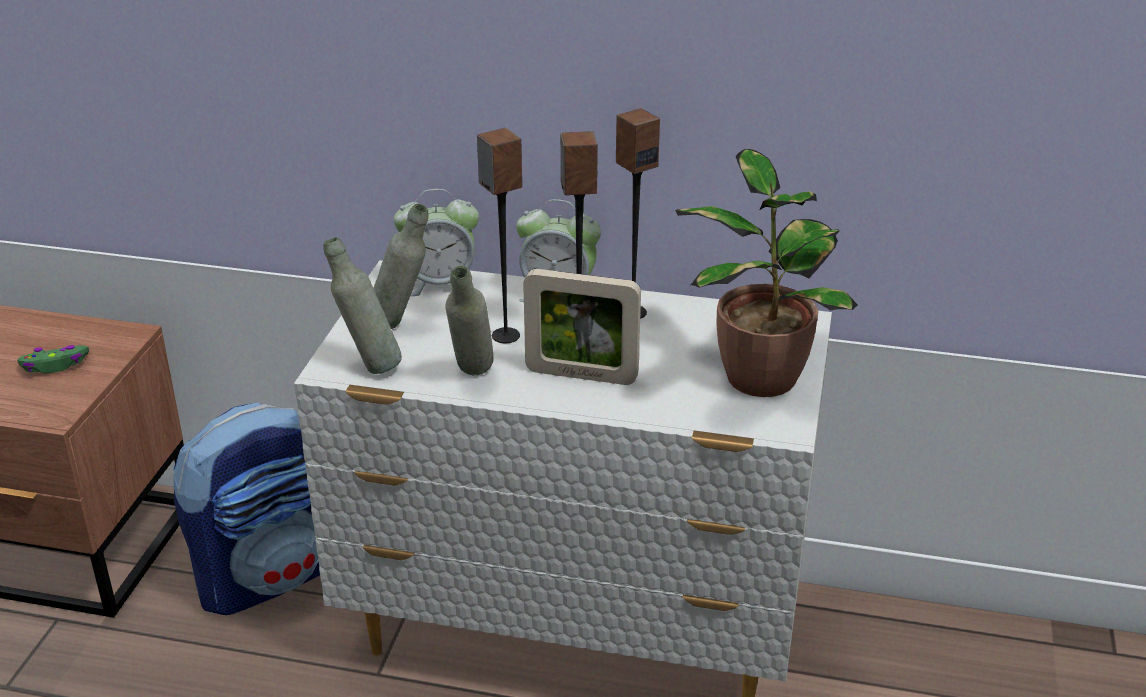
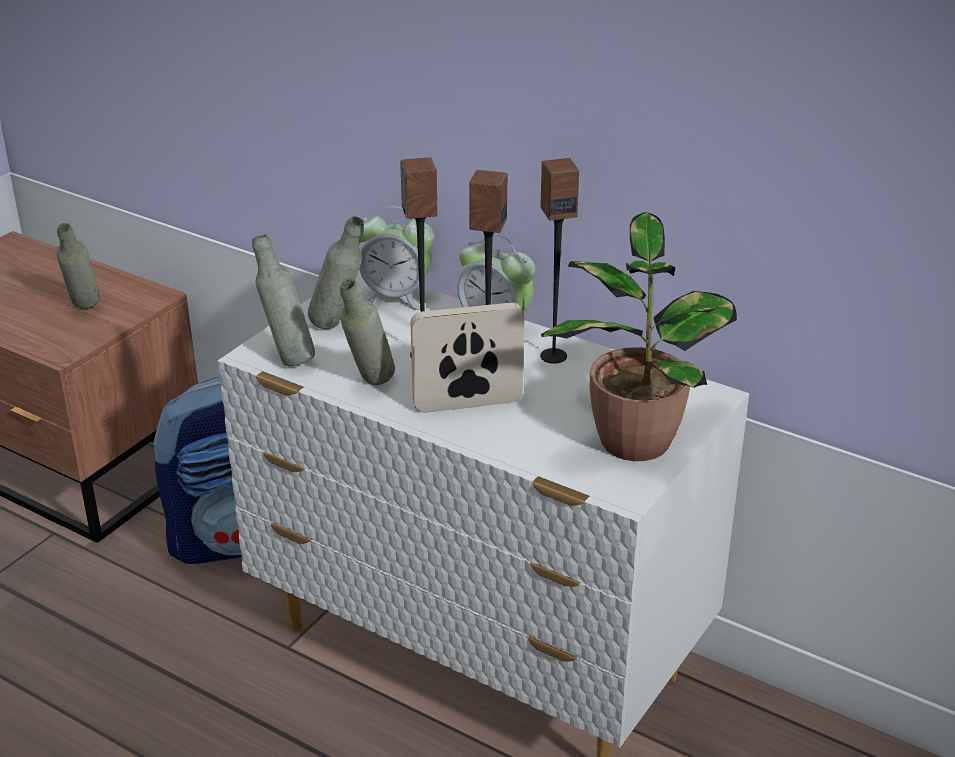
camera: 20 degrees right, 0 degrees up
(55, 365) = (84, 311): green game controller -> grey bottle
(581, 375) = (467, 404): picture frame -> picture frame turned 135 degrees clockwise

